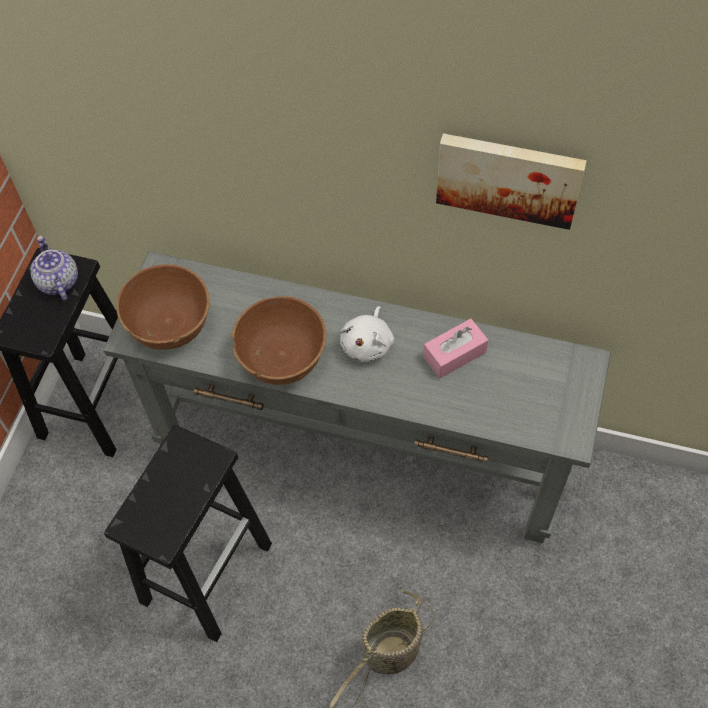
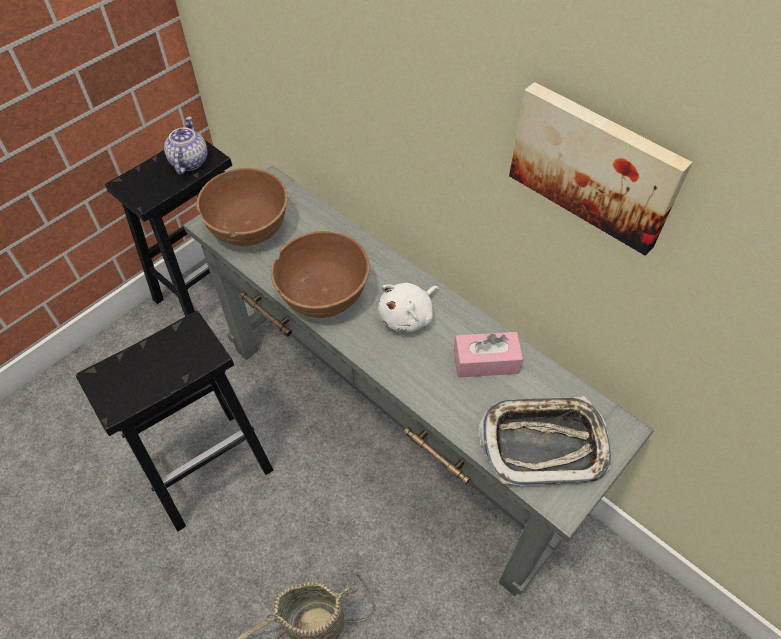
camera: 25 degrees right, 5 degrees down
(535, 401) = (544, 443): none -> tray

